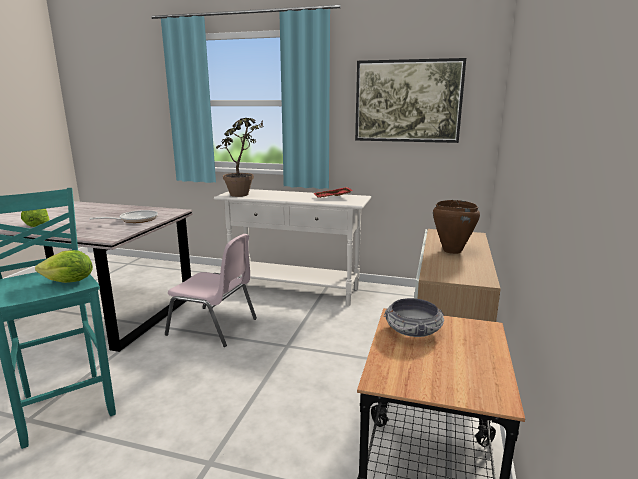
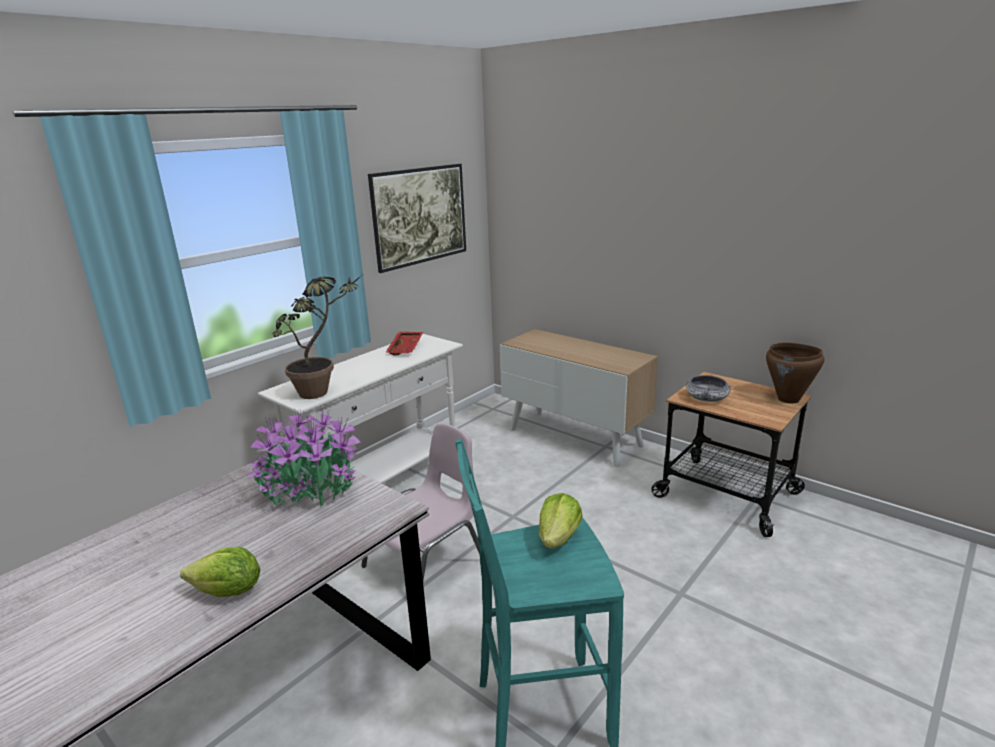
camera: 65 degrees left, 5 degrees up
(135, 220) = (310, 488): frying pan -> potted plant
(452, 251) = (571, 349): brown cooking pot -> brown cooking pot (788, 399)

